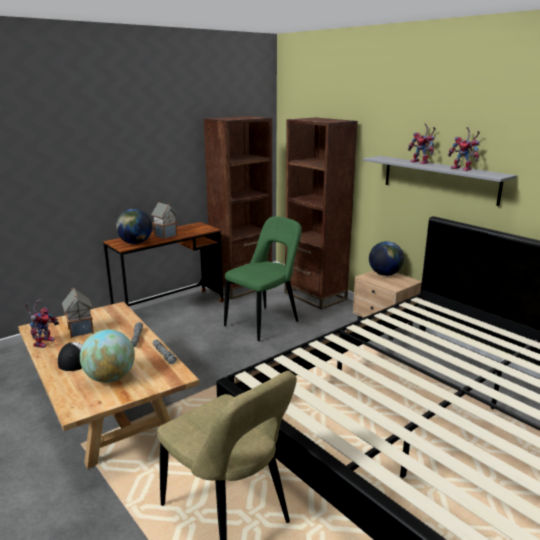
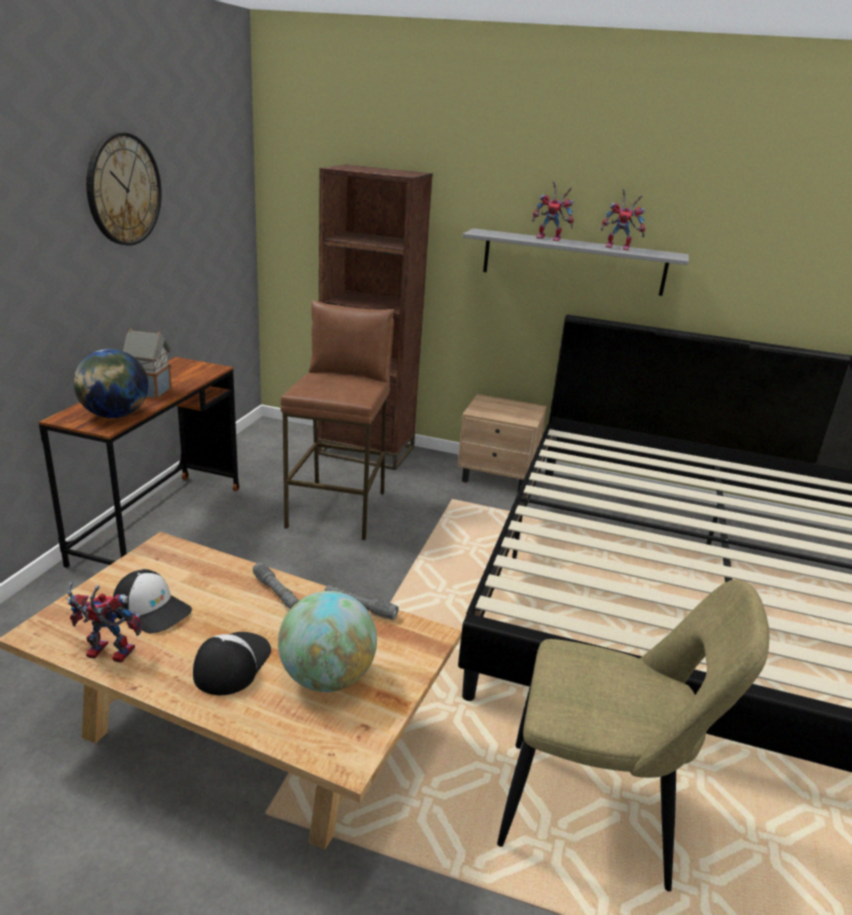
camera: 35 degrees left, 5 degrees up
(44, 341) = (105, 654): toy robot -> toy robot turned 60 degrees counterclockwise
(80, 330) = (152, 609): toy house -> cap
(171, 131) = (123, 189): none -> wall clock
(241, 287) = (242, 458): brown bookcase -> none
(264, 322) = (338, 509): green chair -> brown stool
(385, 274) = (493, 403): globe -> none

